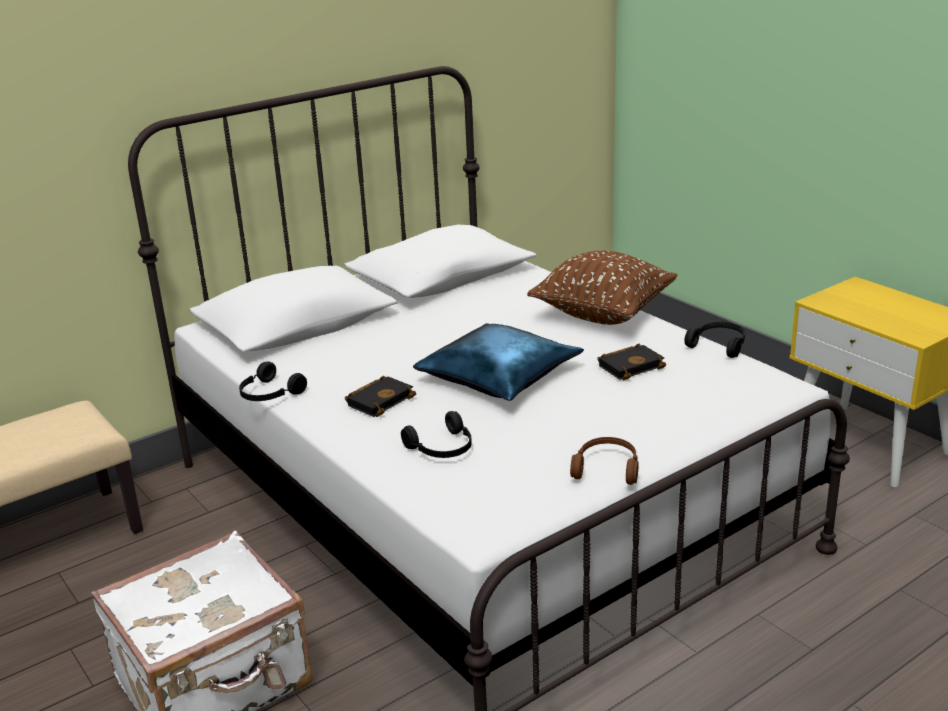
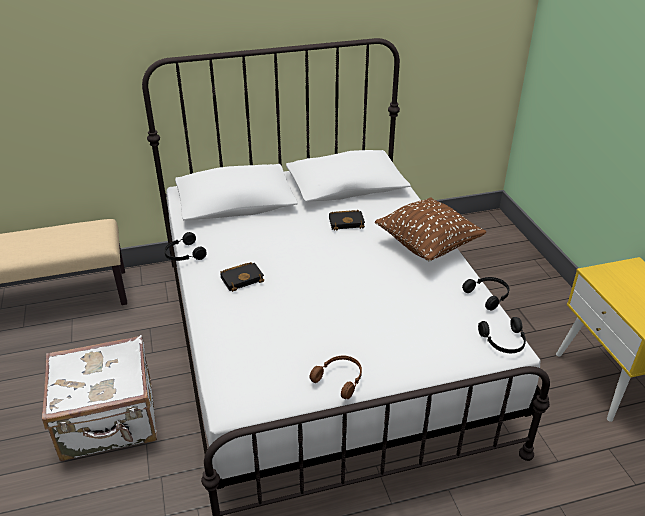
camera: 20 degrees right, 10 degrees up
(442, 448) = (253, 329): black headphones -> black headphones (504, 342)
(499, 376) = (326, 280): blue pillow -> none
(631, 366) = (415, 296): black book -> black book (347, 222)

